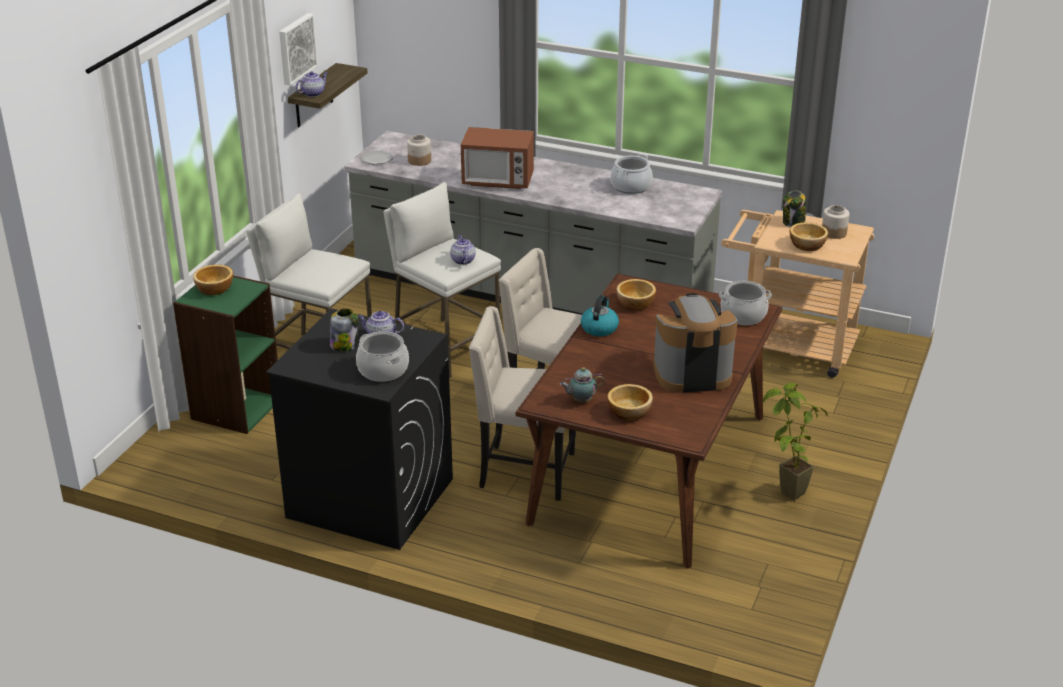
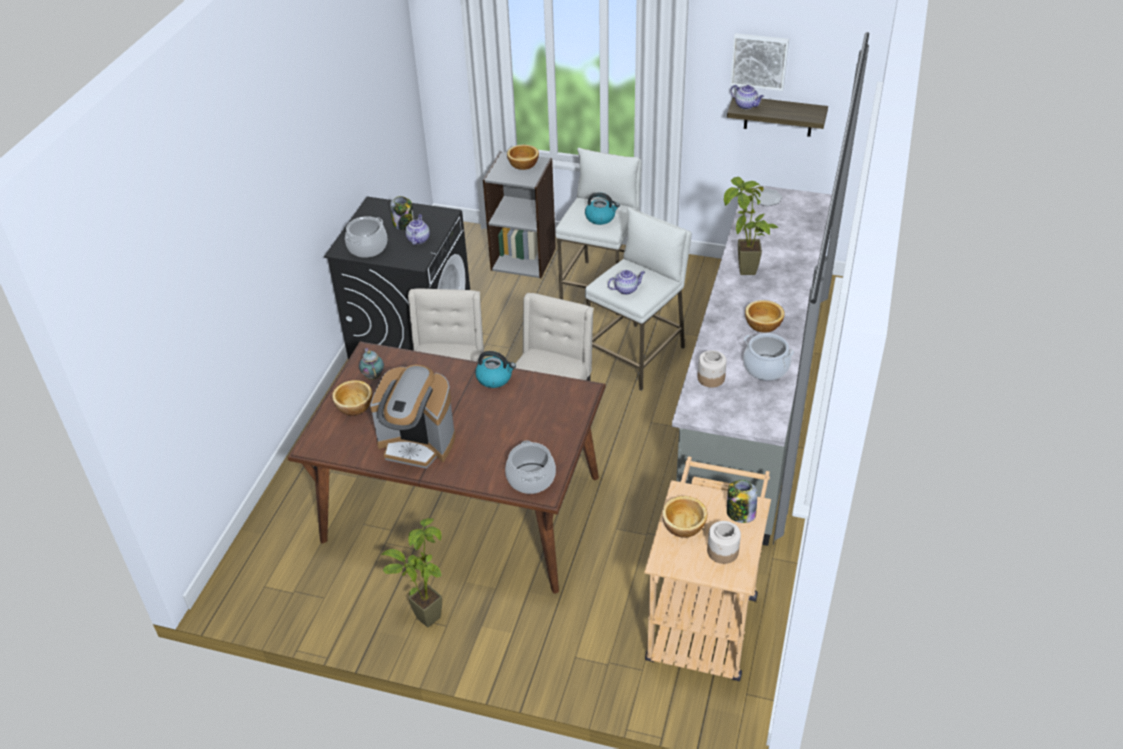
camera: 85 degrees right, 10 degrees up
(236, 408) = (523, 258): green bookcase -> grey bookcase
(328, 264) = (601, 217): none -> kettle
(419, 161) = (772, 223): jar -> jar (710, 378)
(498, 181) = (745, 275): microwave -> potted plant
(636, 304) = (543, 399): bowl -> bowl (762, 325)
(692, 374) = (417, 444): coffee machine -> coffee machine turned 120 degrees clockwise

